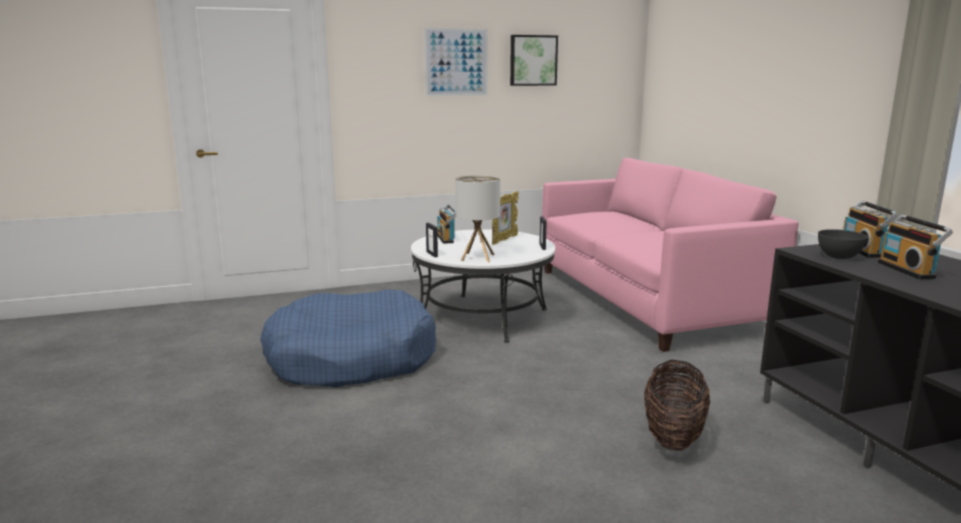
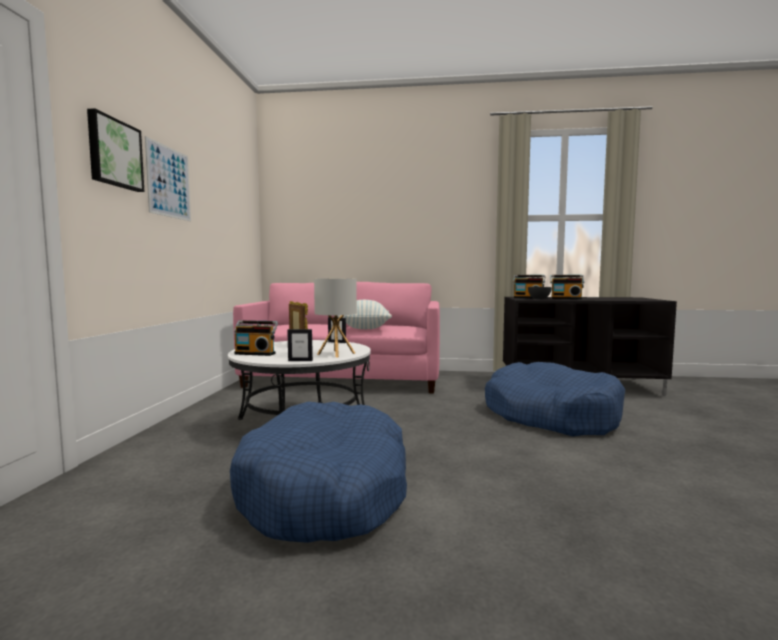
camera: 65 degrees left, 10 degrees down
(532, 60) = (213, 195): picture -> picture (114, 153)
(637, 238) = (364, 328): none -> pillow
(673, 436) = (550, 415): basket -> blue dog bed

